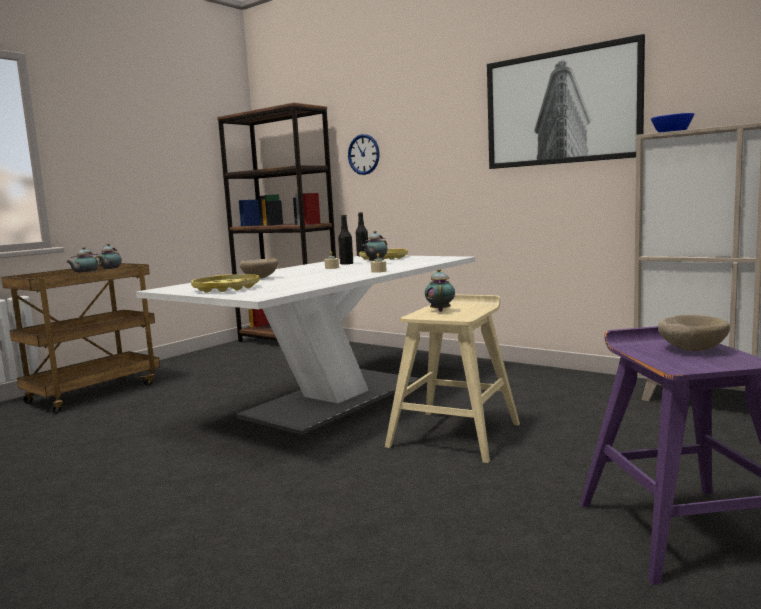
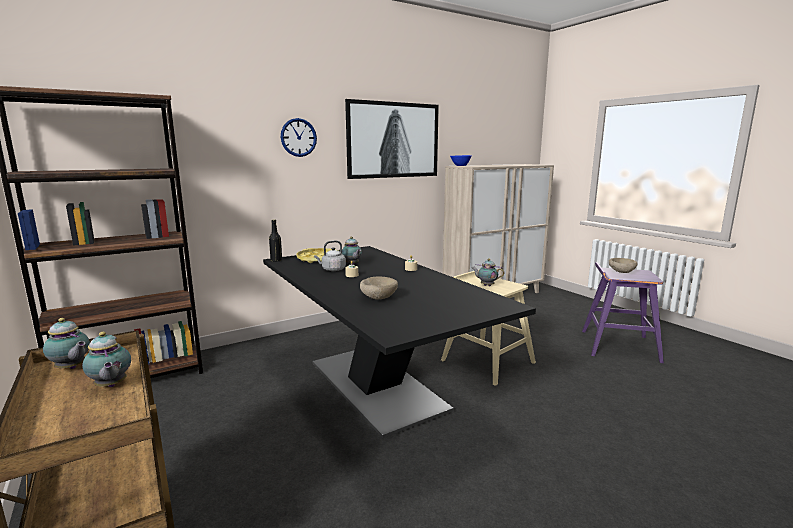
camera: 70 degrees left, 5 degrees up
(226, 288) = (438, 312): yellow tray -> none
(334, 399) = (376, 386): white dining table -> black dining table
(346, 264) = (332, 269): black bottle -> grey kettle
(363, 154) = (215, 158): wall clock -> wall clock (298, 137)

